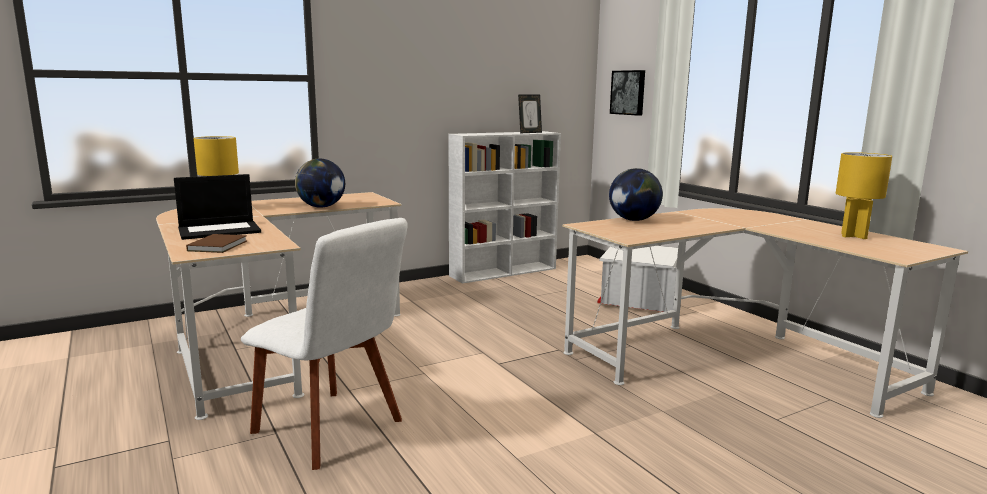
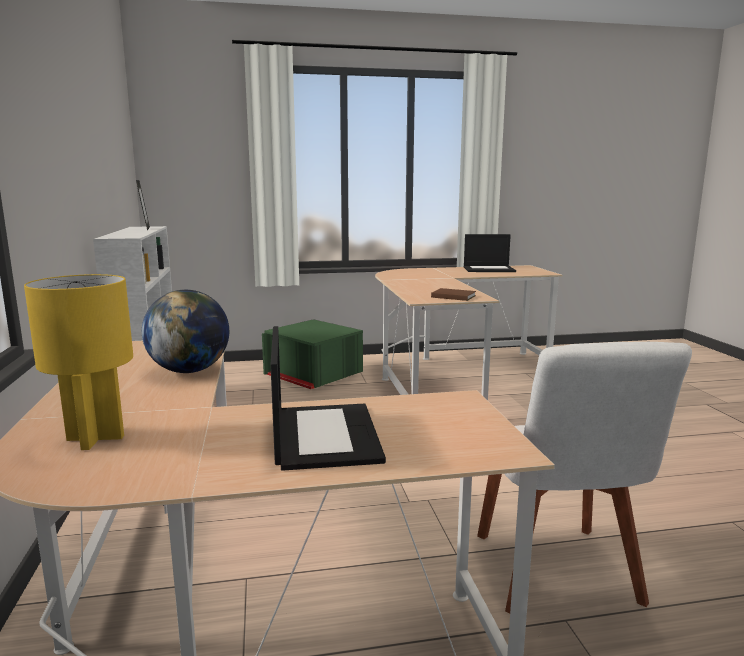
camera: 70 degrees left, 0 degrees up
(219, 245) = (449, 433): brown book -> brown book (452, 296)
(332, 429) = (558, 573): white chair -> white chair turned 120 degrees clockwise
(628, 92) = (197, 177): picture -> none
(633, 220) = (409, 289): globe -> none
(637, 300) = (313, 376): white storage box -> green storage box
(854, 236) = (489, 269): yellow table lamp -> laptop

